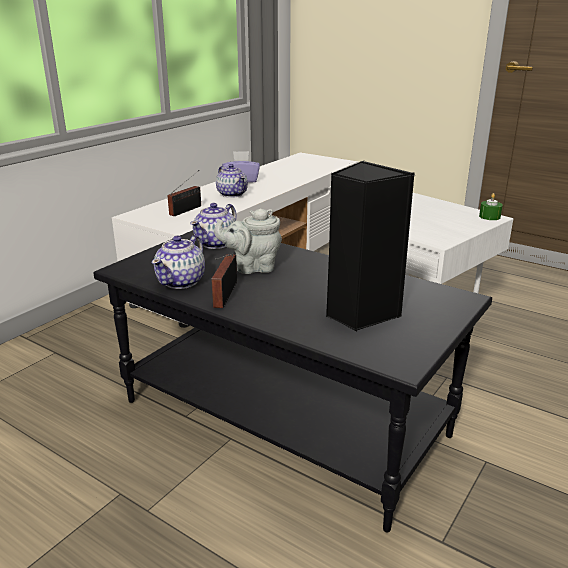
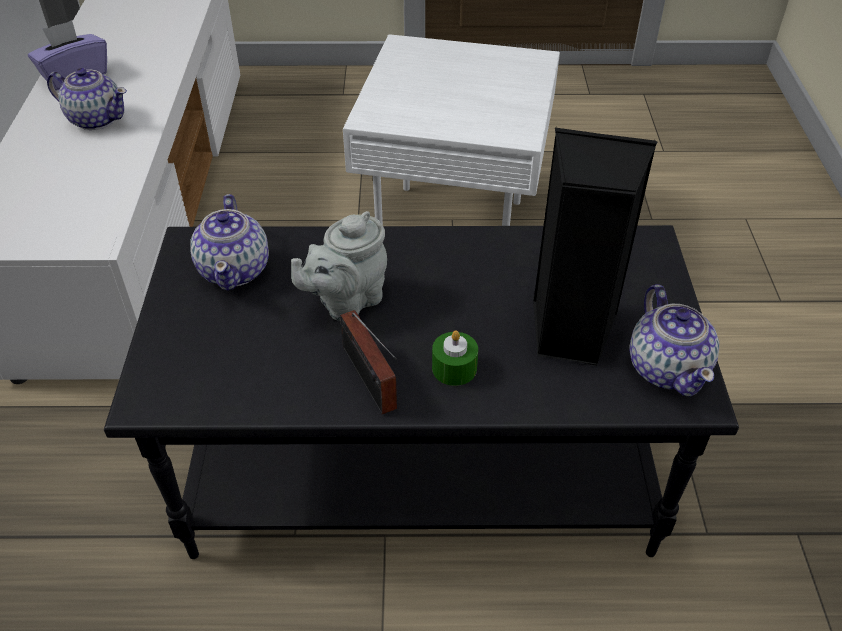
camera: 35 degrees left, 20 degrees up
(181, 281) = (277, 382): teapot -> teapot (667, 367)
(187, 210) = (59, 188): radio -> none
(489, 216) = (532, 59): green candle -> green candle (454, 368)

